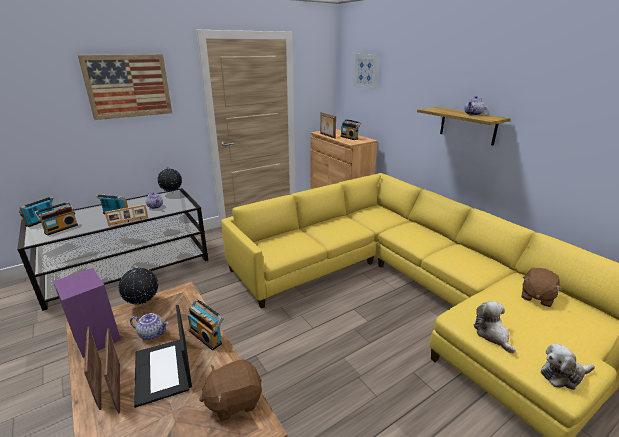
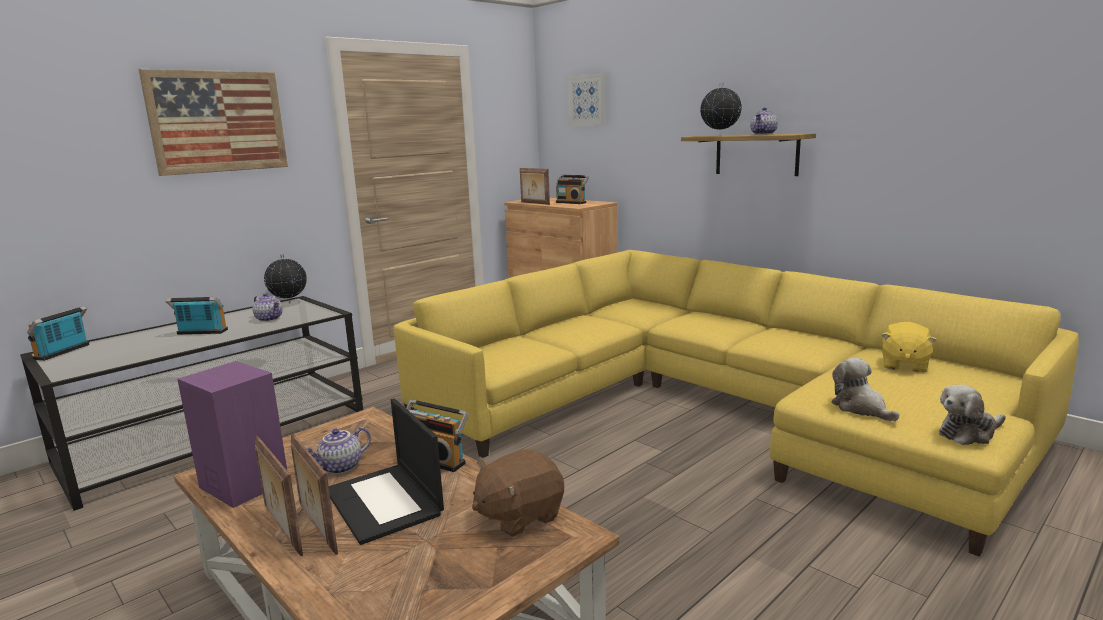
camera: 10 degrees left, 10 degrees down
(61, 228) = (108, 357): radio -> none
(128, 221) = (232, 338): picture frame -> none
(143, 304) = (303, 439): globe -> globe (719, 135)
(152, 333) = (341, 468): teapot -> teapot turned 135 degrees clockwise
(536, 296) = (904, 365): brown plush toy -> yellow plush toy

